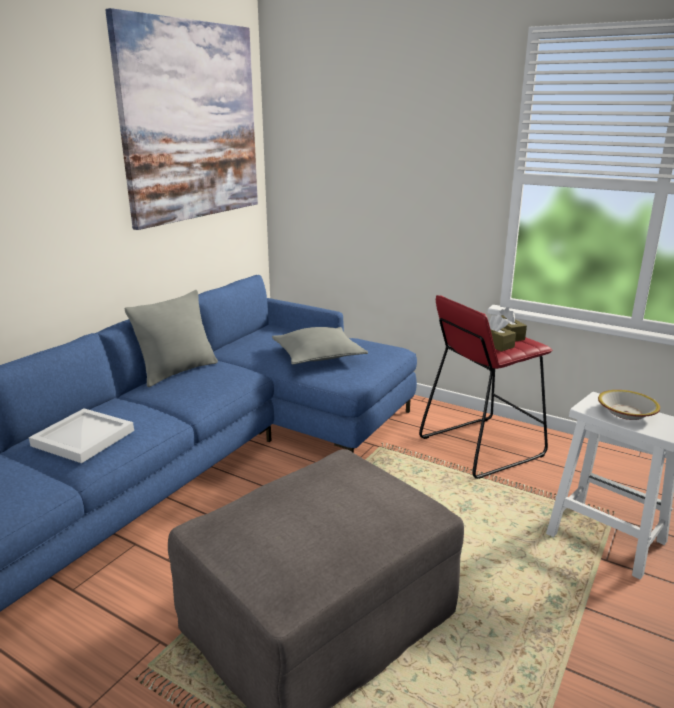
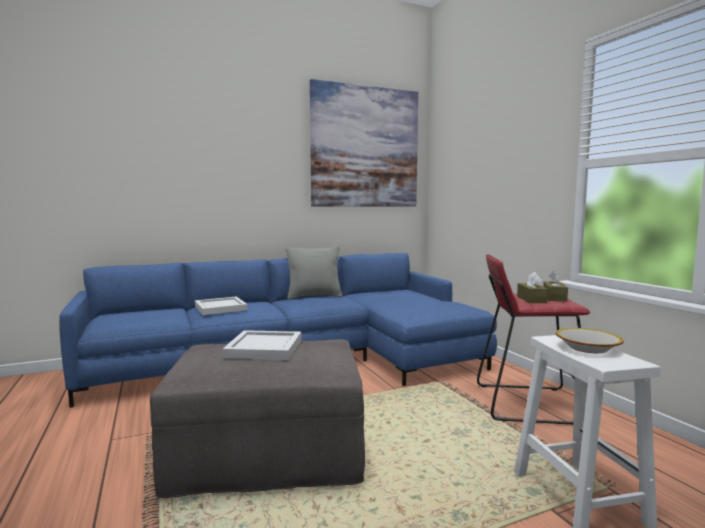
camera: 35 degrees right, 15 degrees down
(309, 506) = (265, 348): none -> white tray
(318, 355) = (410, 302): grey pillow -> none

